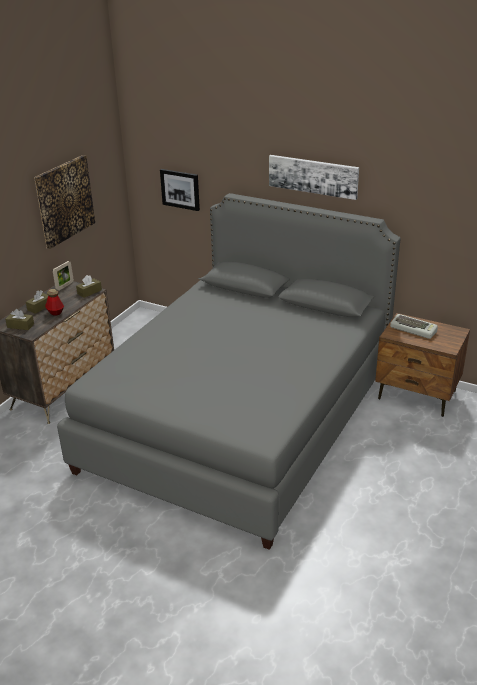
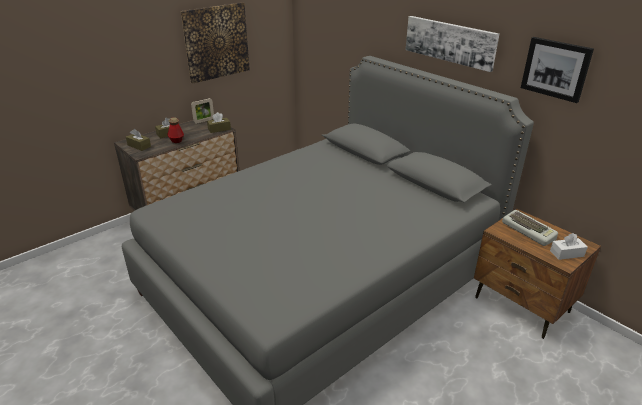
camera: 20 degrees right, 0 degrees up
(180, 189) = (332, 49): picture -> picture (556, 69)
(448, 341) = (566, 253): none -> white tissue box

